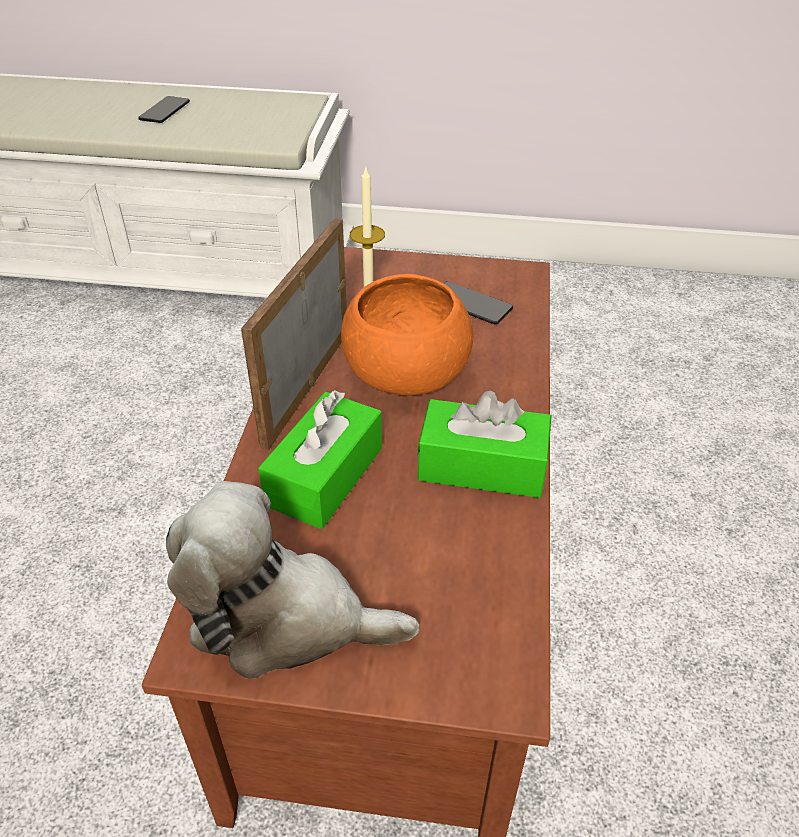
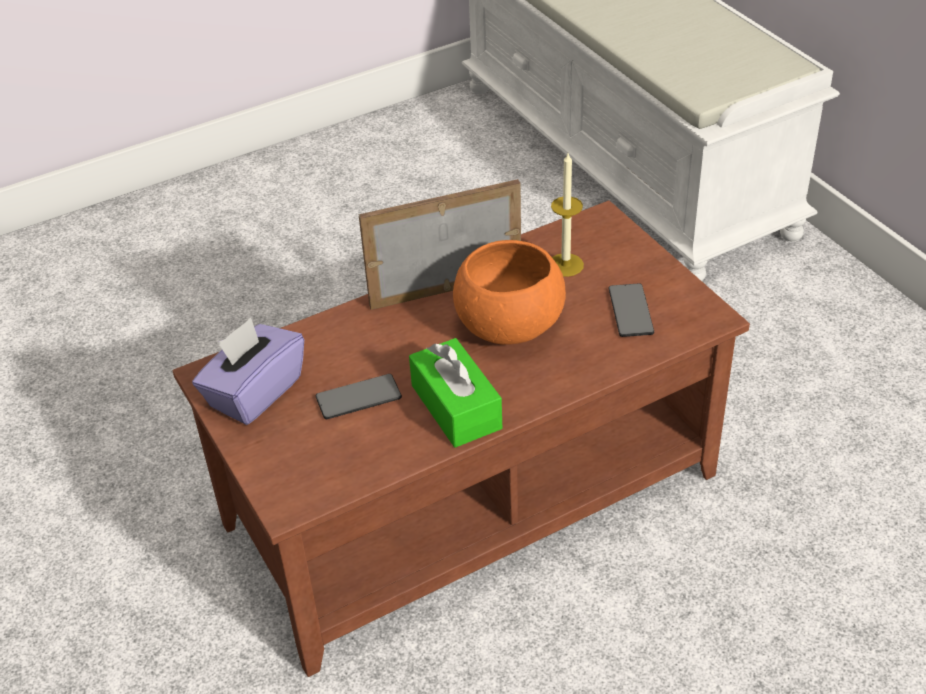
camera: 55 degrees right, 0 degrees up
(164, 111) = (663, 21): phone -> phone (358, 398)
(283, 618) = (254, 392): plush toy -> purple tissue box
(325, 476) = (374, 345): green tissue box -> none

